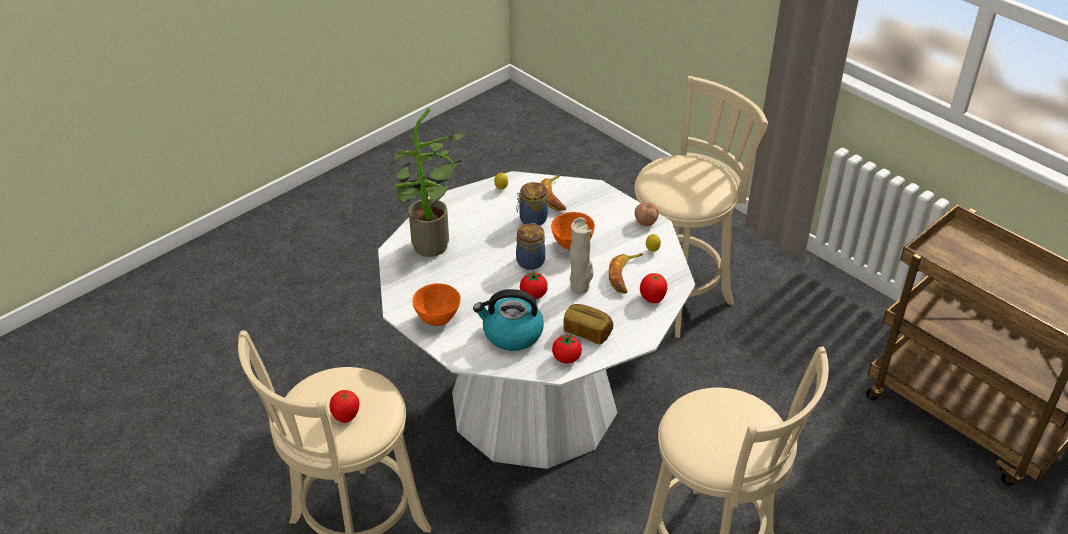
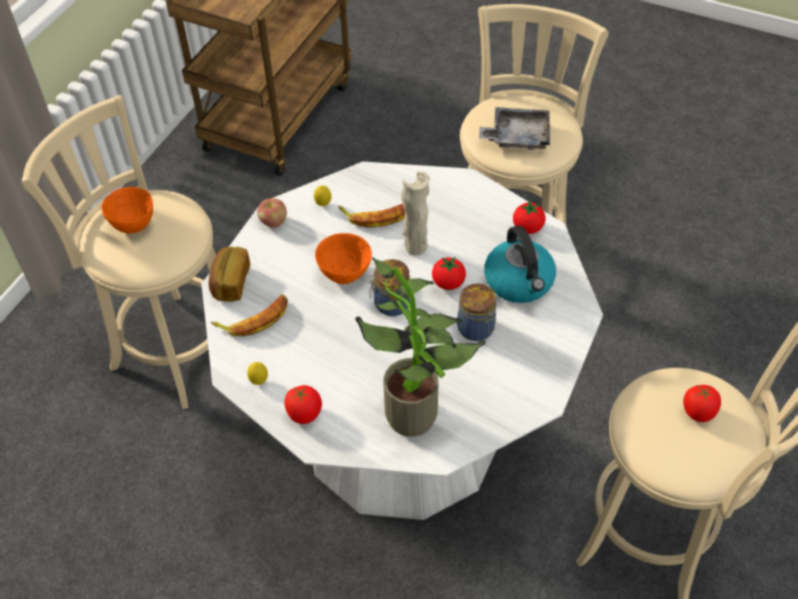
camera: 110 degrees left, 10 degrees up
(437, 318) = (535, 357): orange bowl -> orange bowl (133, 226)
(532, 219) = (311, 328): jar -> jar (477, 329)
(587, 331) = (479, 223): bread -> bread (230, 283)
(652, 298) = (401, 186): tomato -> tomato (305, 414)
(710, 419) = (517, 136): none -> grey tray

